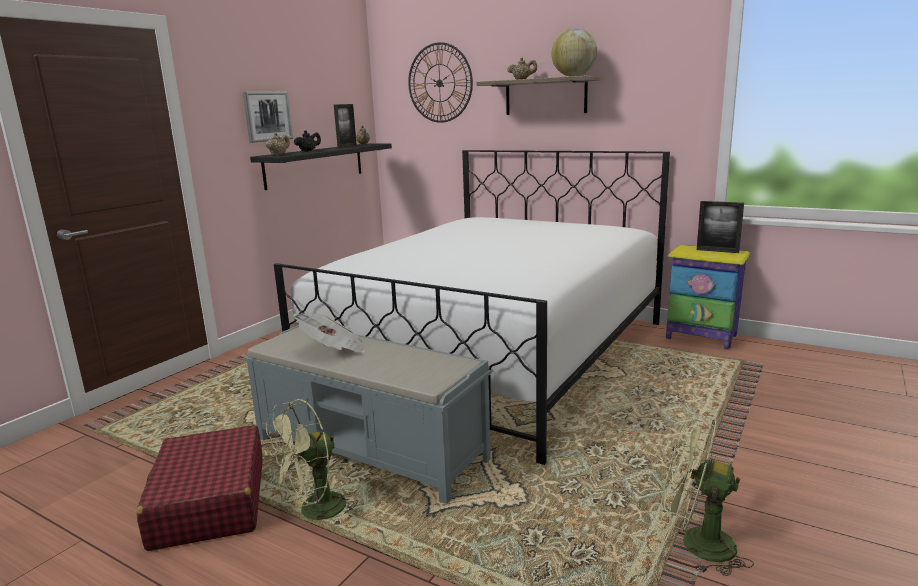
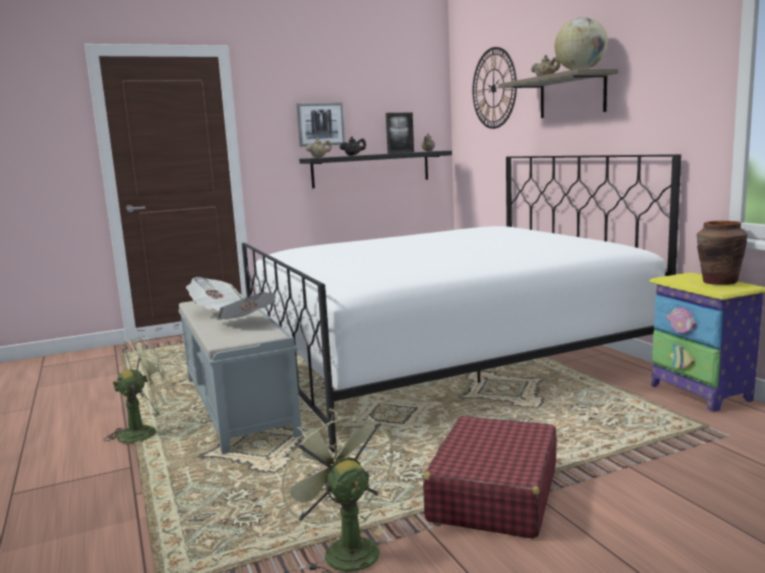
camera: 35 degrees right, 5 degrees down
(209, 502) = (108, 408): red suitcase -> red suitcase (493, 494)
(314, 513) = (146, 432): green fan -> green fan turned 150 degrees clockwise
(402, 356) = (247, 323): none -> newspaper
(717, 251) = (719, 282): picture frame -> brown vase

